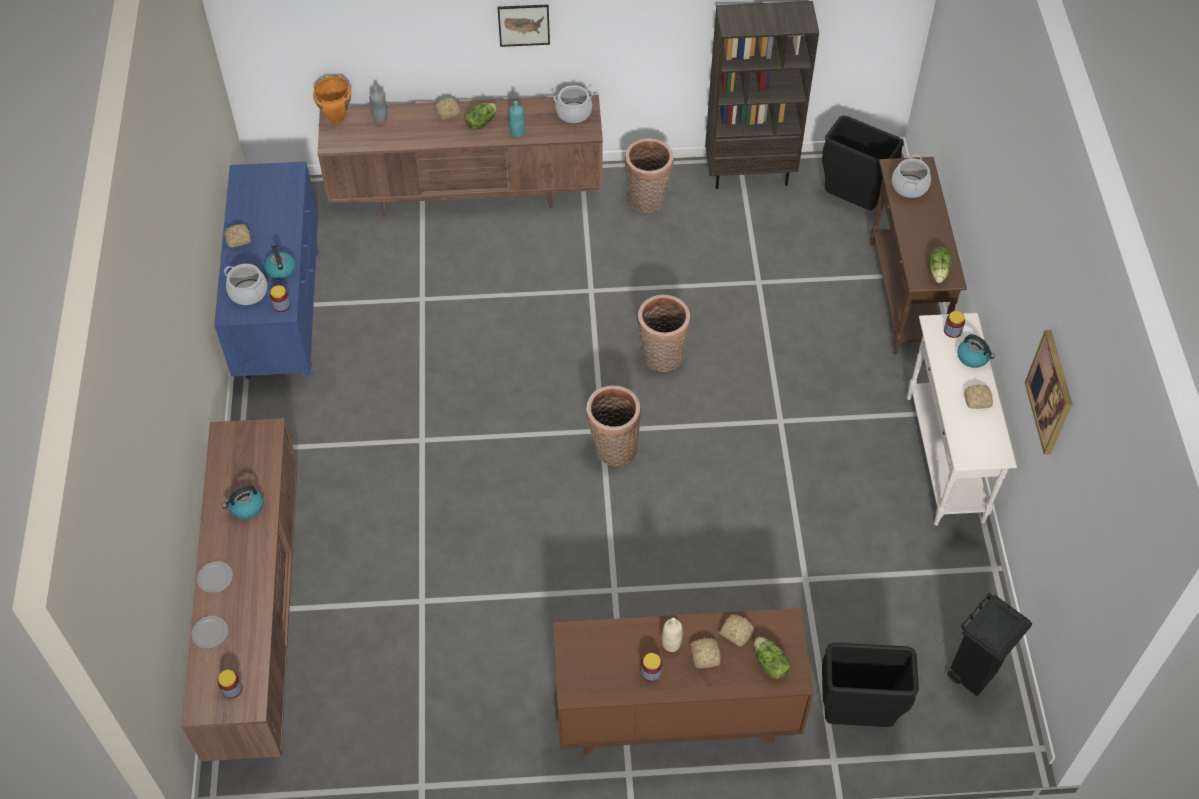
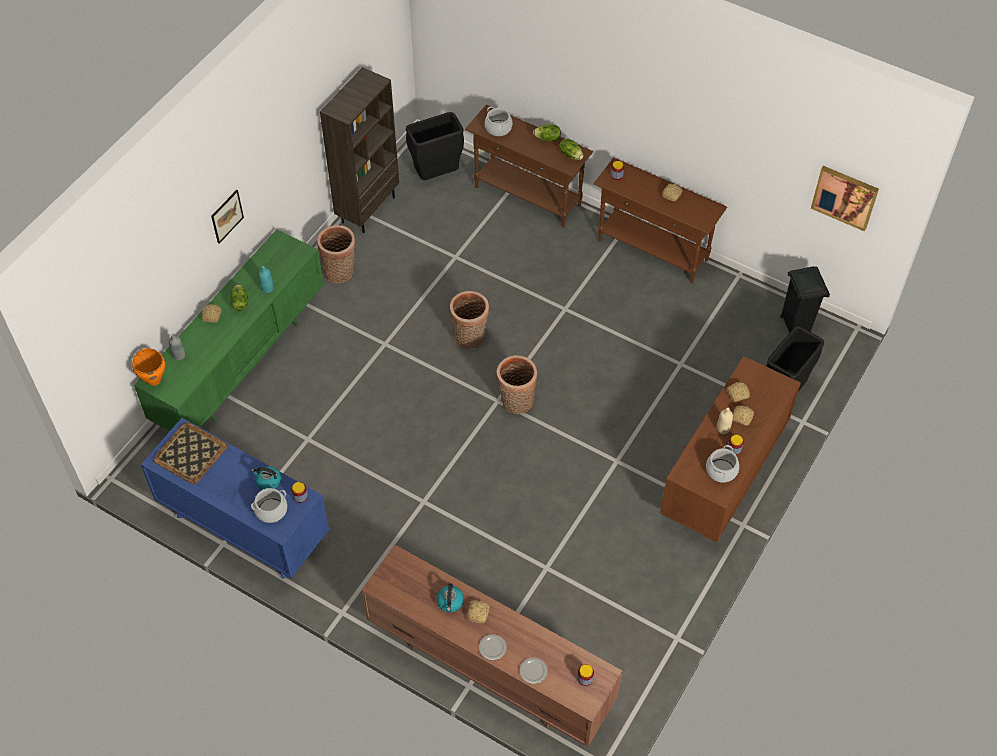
camera: 55 degrees left, 0 degrees up
(239, 239) = (217, 492): bread -> bread (478, 613)
(269, 192) = (189, 453): none -> tray
(468, 193) = (241, 363): brown cabinet -> green cabinet
(574, 113) = (280, 250): cooking pot -> cooking pot (721, 470)
(769, 664) = (768, 391): lettuce -> lettuce (547, 138)
(944, 458) = (653, 251): white console table -> brown console table
(973, 357) = (642, 178): kettle -> none
(1050, 392) = (739, 145): picture -> picture (844, 197)

